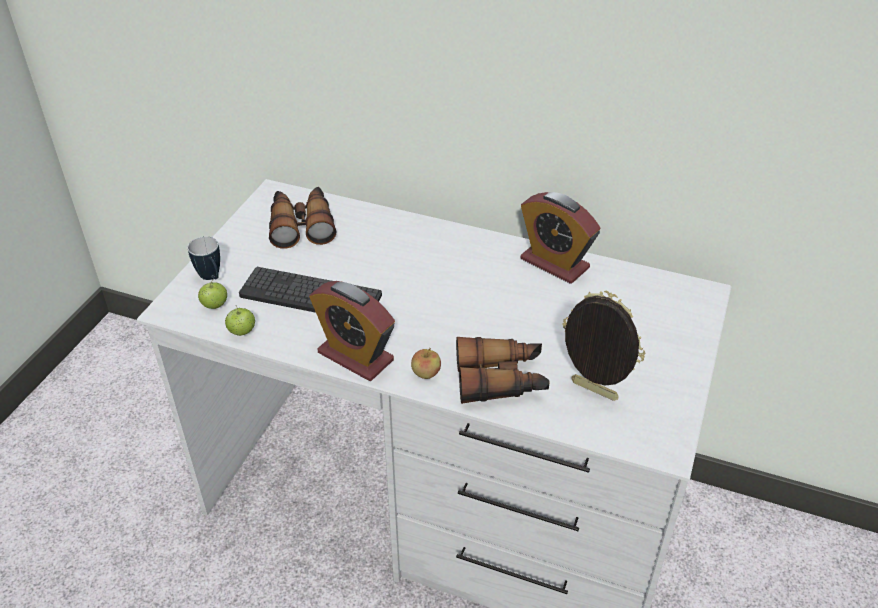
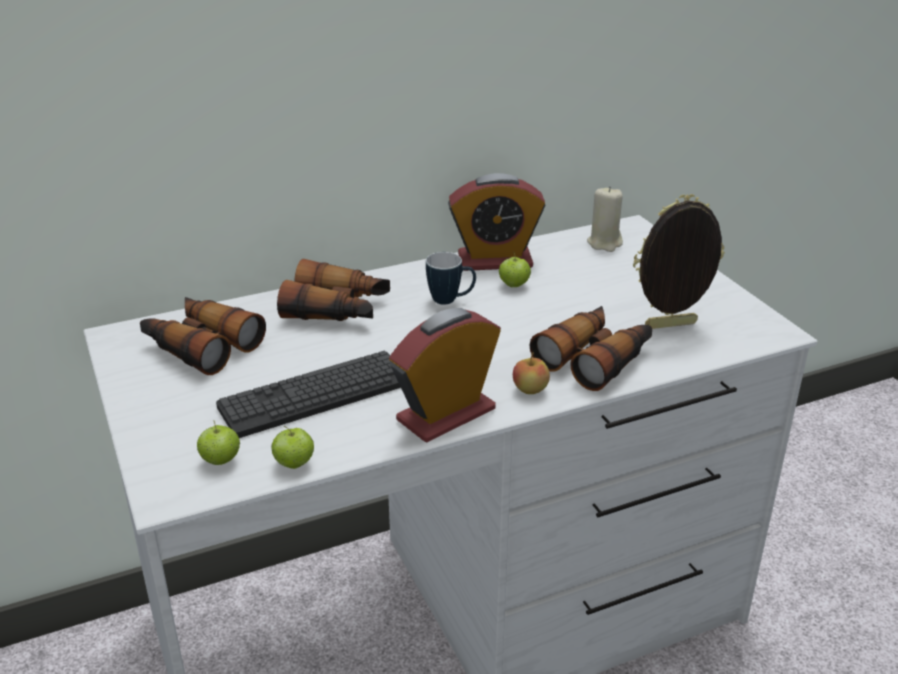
camera: 45 degrees left, 10 degrees down
(212, 278) = (172, 440): mug -> mug (451, 300)
(355, 356) = (446, 415): alarm clock -> alarm clock turned 150 degrees clockwise
(404, 243) = (338, 309): none -> binoculars
(536, 291) = (514, 285): none -> apple
(658, 295) = (604, 243): none -> beige candle

